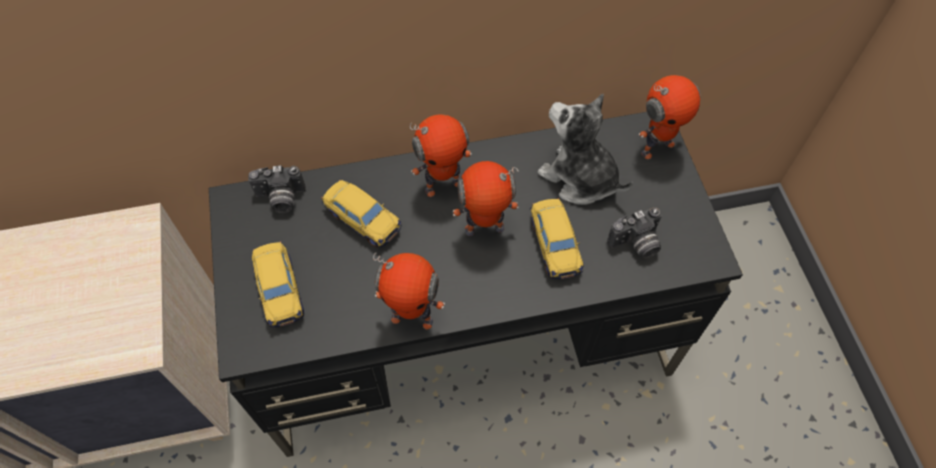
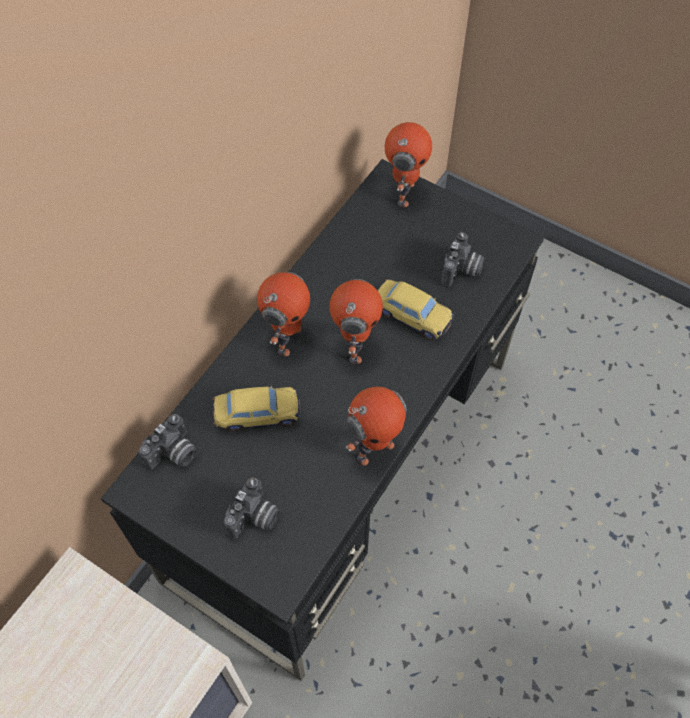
camera: 45 degrees left, 0 degrees up
(280, 289) = (255, 518): toy car -> camera
(484, 231) = (354, 346): toy robot -> toy robot turned 150 degrees clockwise
(579, 178) = (377, 256): plush toy -> none

